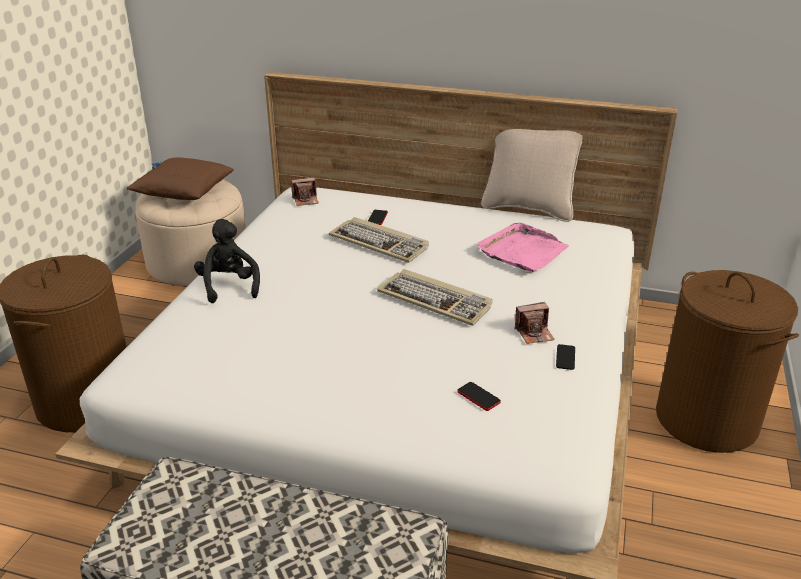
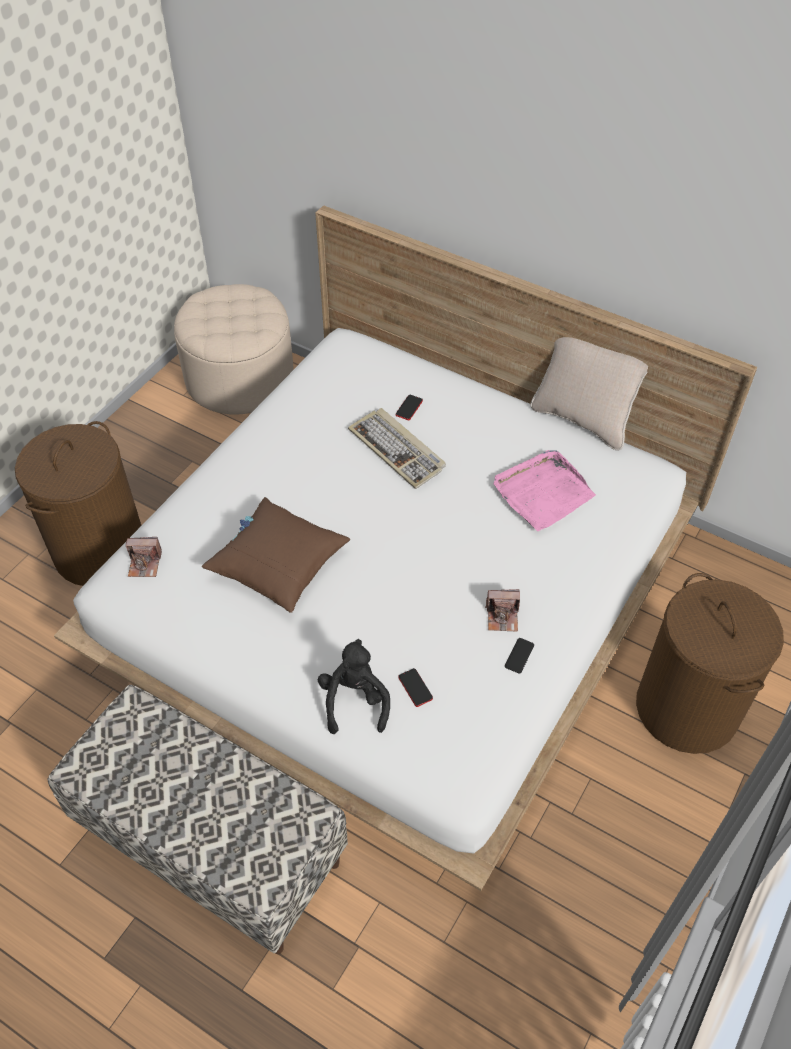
camera: 15 degrees right, 20 degrees up
(184, 193) = (226, 314): brown pillow -> brown pillow (279, 565)
(229, 286) = (230, 486): black plush toy -> black plush toy (354, 701)
(306, 200) = (343, 362): camera -> camera (145, 564)
(436, 300) = (423, 550): keyboard -> none

